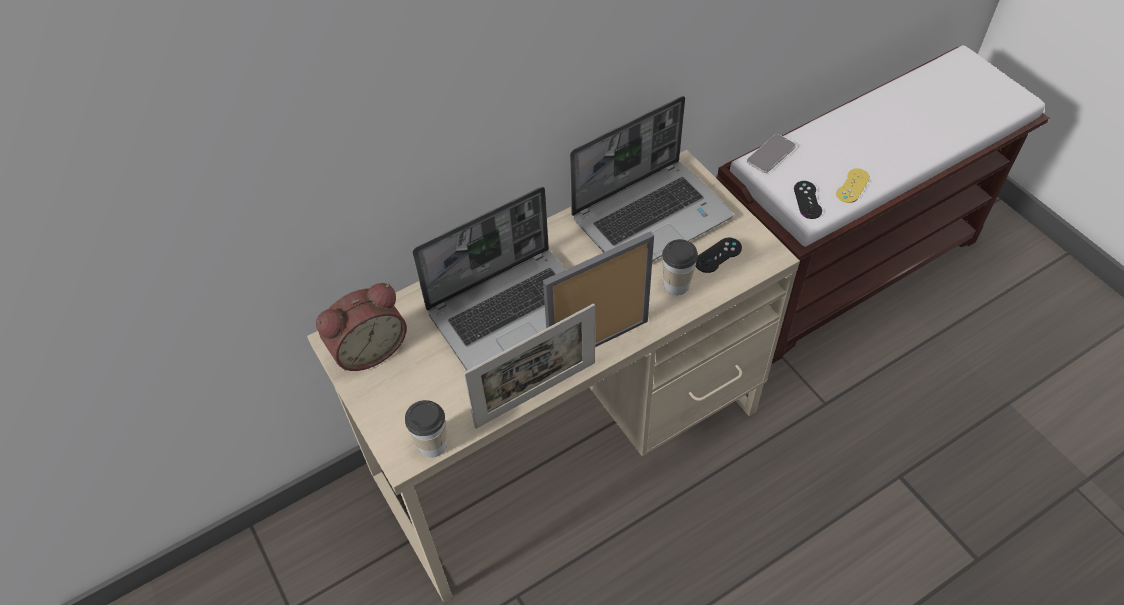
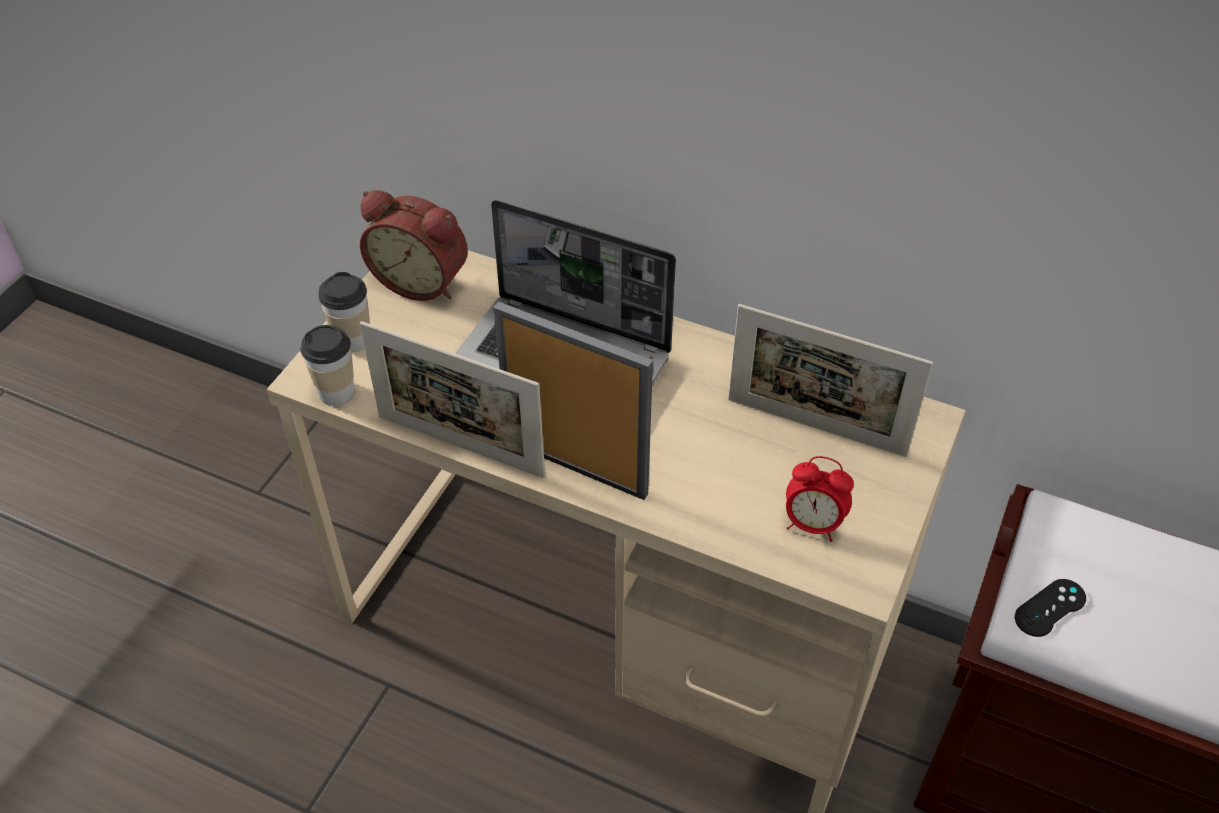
camera: 55 degrees right, 5 degrees down
(652, 216) = (815, 427): laptop -> picture frame
(676, 284) = (726, 502): cup -> cup (352, 339)
(718, 255) = (812, 524): black game controller -> alarm clock
(771, 154) = (1091, 526): phone -> none
(852, 186) = (1134, 654): yellow game controller -> none

